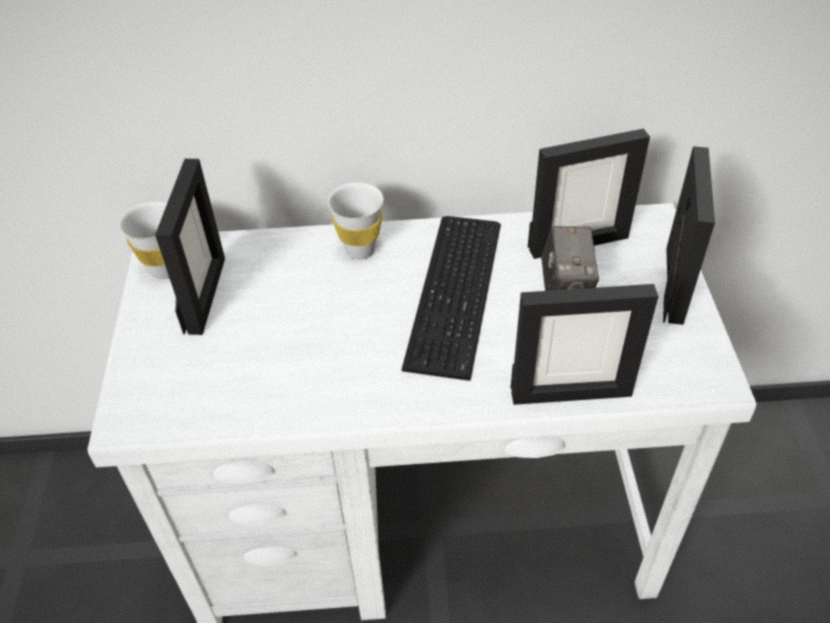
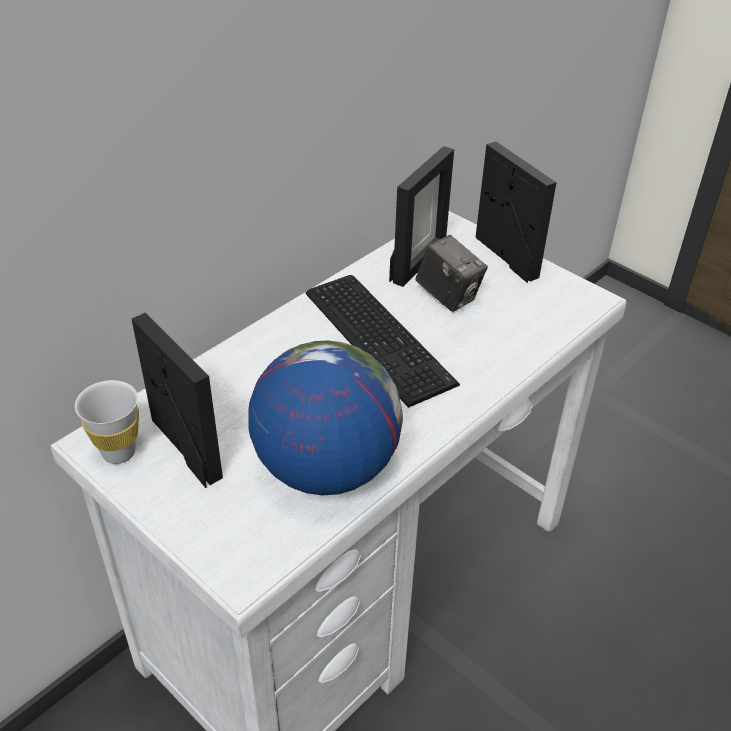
camera: 45 degrees left, 5 degrees down
(278, 378) = (325, 468): none -> globe
(360, 250) = (271, 347): white cup -> none
(570, 392) = (526, 354): picture frame -> none

